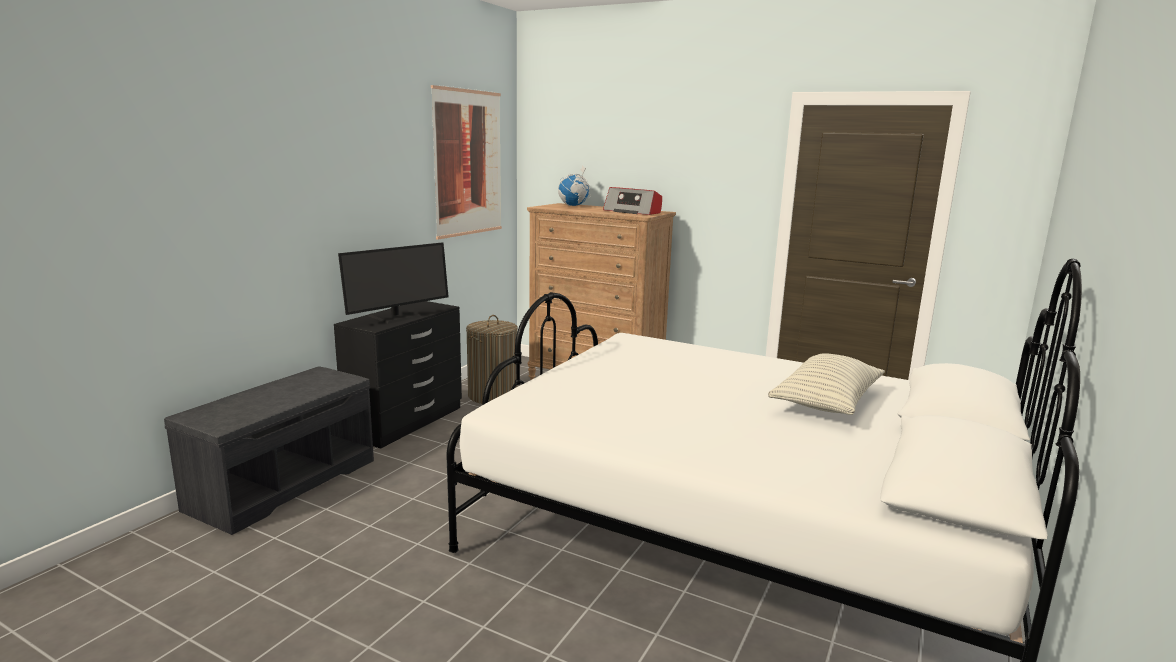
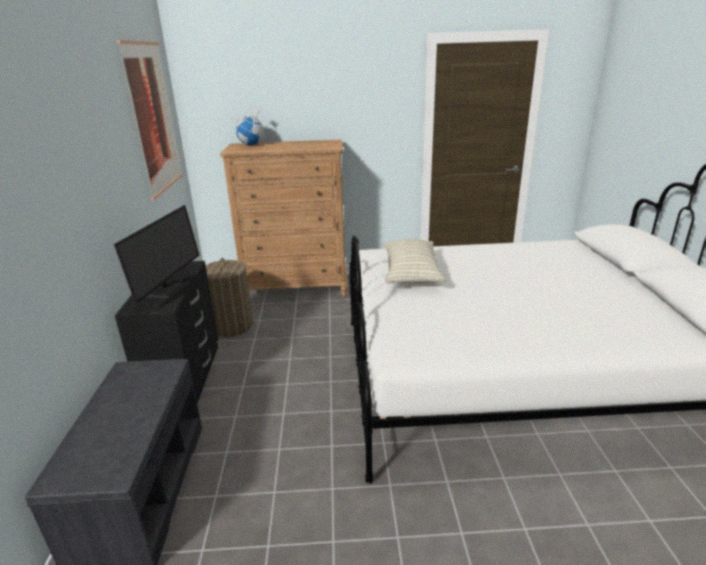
camera: 30 degrees left, 10 degrees up
(633, 212) = (315, 145): radio -> none
(826, 402) = (566, 272): pillow -> pillow (411, 273)

